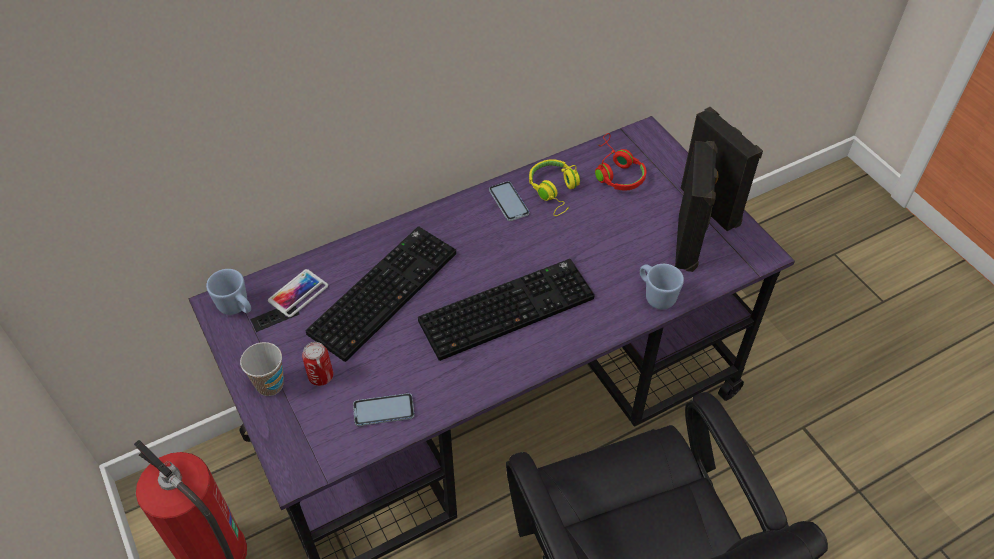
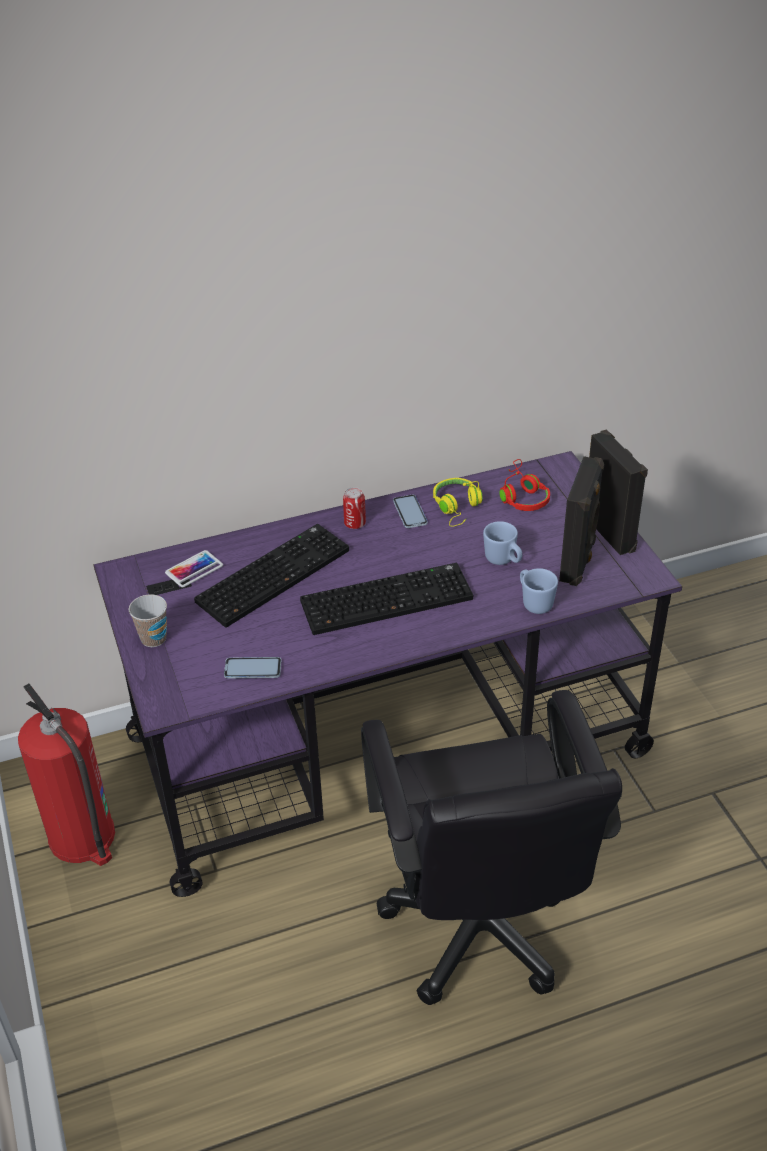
camera: 10 degrees right, 10 degrees down
(237, 308) = (136, 576): blue mug -> blue mug (503, 560)
(321, 376) = (201, 637): can -> can (355, 524)

